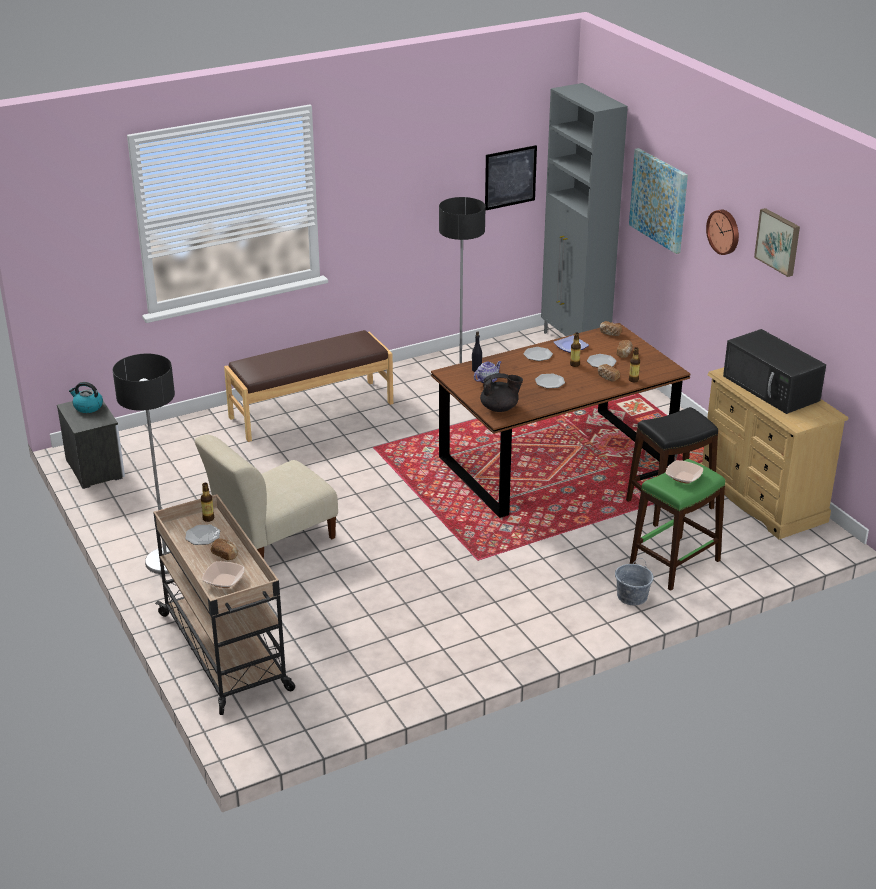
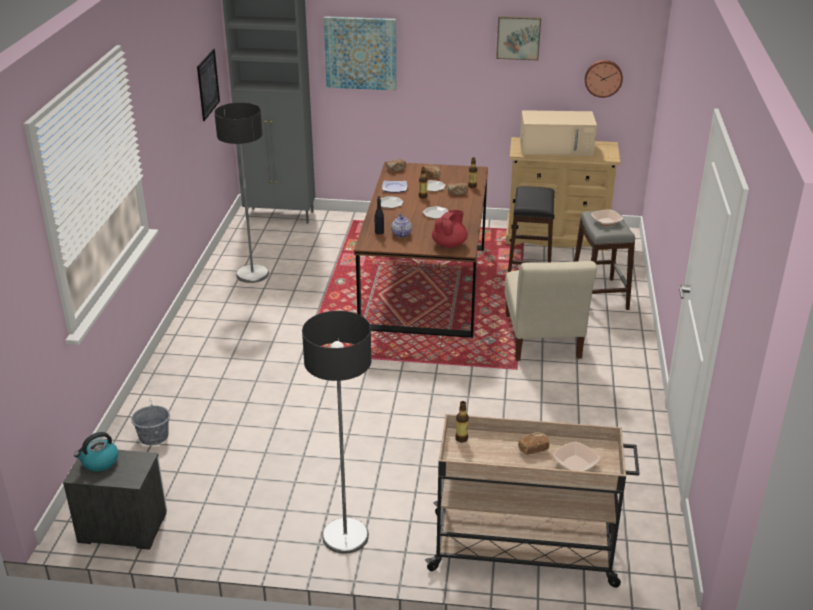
camera: 55 degrees left, 0 degrees up
(203, 536) = (489, 451): plate -> none
(271, 541) = (381, 460): beige chair -> beige chair (542, 339)
(311, 410) = (202, 361): brown bench -> none
(500, 408) = (449, 244): black teapot -> red teapot
(632, 596) = (622, 326): grey bucket -> grey bucket (154, 436)
(675, 563) = (599, 295): green stool -> grey stool
(724, 231) = (450, 51): wall clock -> wall clock (603, 78)
(772, 389) = (557, 148): black microwave -> beige microwave

